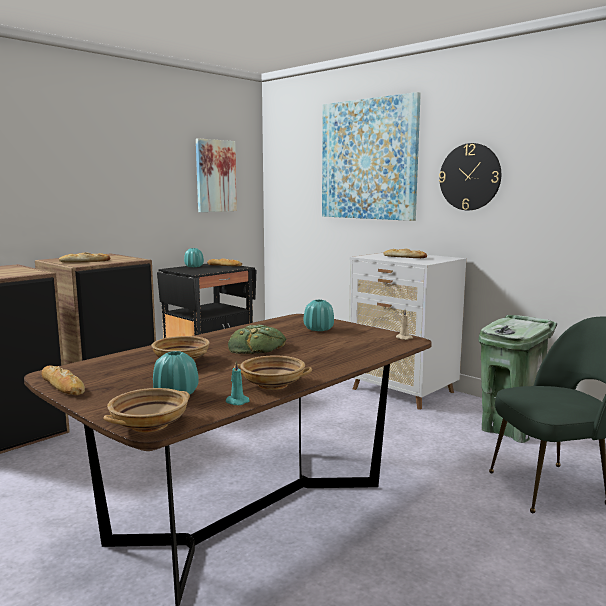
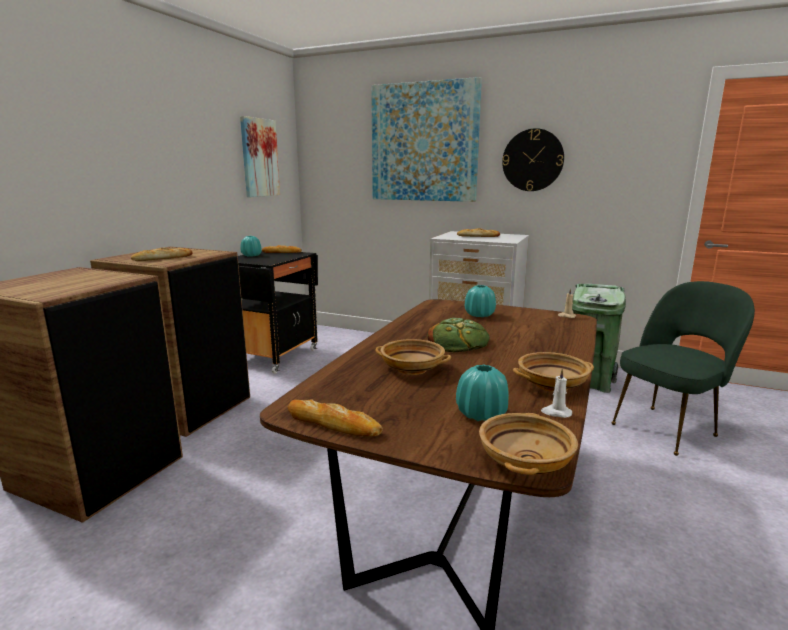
camera: 20 degrees left, 5 degrees up
(236, 402) = (556, 412): turquoise candle -> white candle

